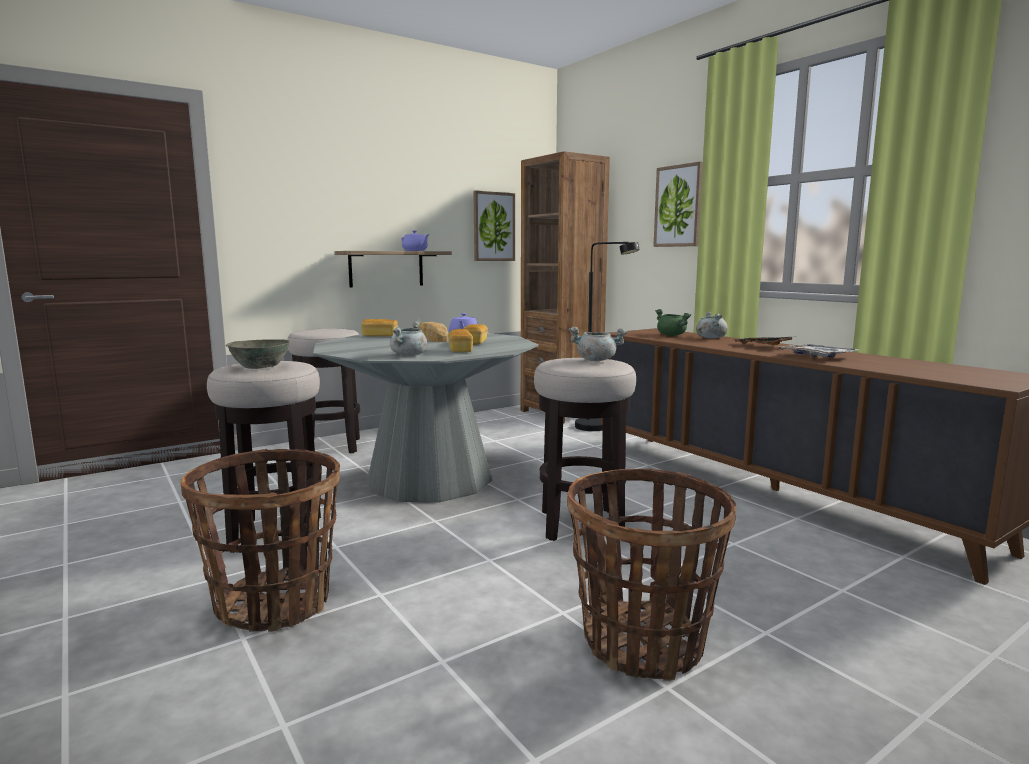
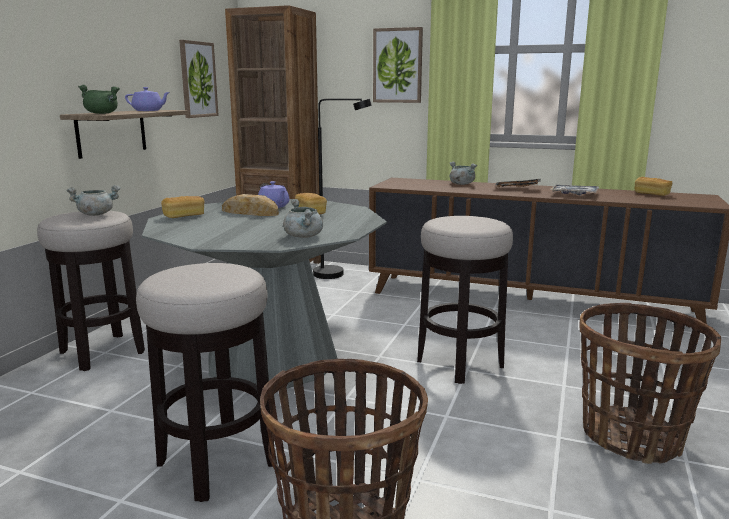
camera: 35 degrees left, 5 degrees up
(259, 366) = (207, 277): grey bowl -> none
(460, 351) = (331, 224): bread -> bread (651, 194)
(596, 360) = (473, 219): grey cooking pot -> grey cooking pot (96, 214)
(672, 335) = (427, 184): green cooking pot -> green cooking pot (102, 113)

